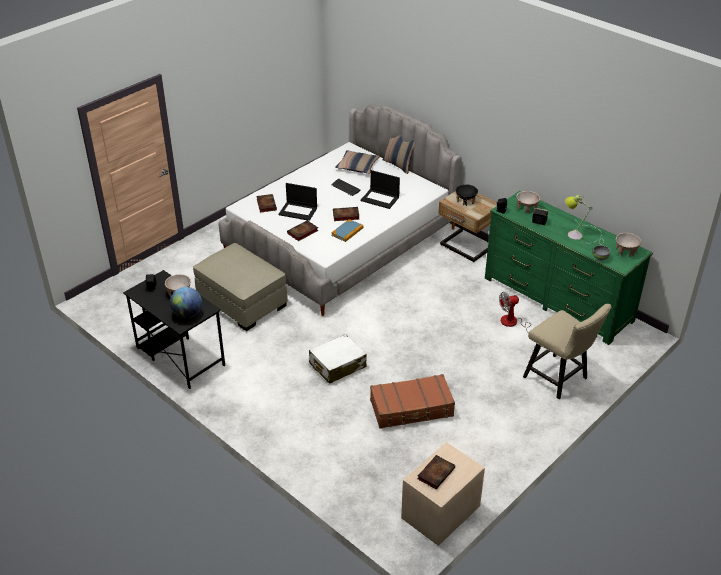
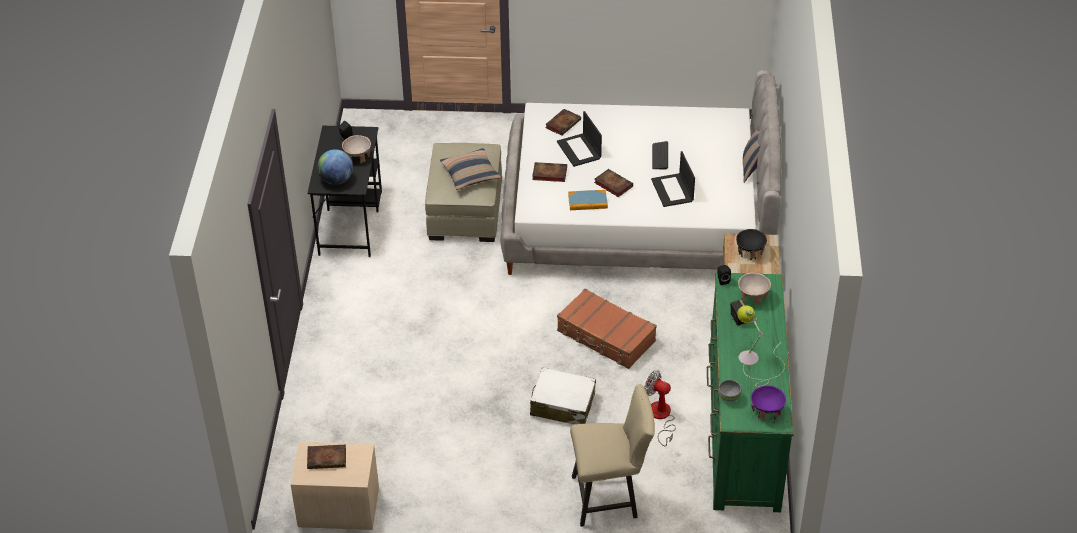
camera: 50 degrees right, 5 degrees up
(337, 365) = (451, 327): white suitcase -> white suitcase (562, 404)
(357, 166) = (710, 141): pillow -> pillow (470, 174)
(412, 408) = (449, 412): brown suitcase -> brown suitcase (606, 337)
(559, 379) = (610, 497): beige chair -> beige chair turned 105 degrees counterclockwise
(626, 251) = (767, 411): beige bowl -> purple bowl

